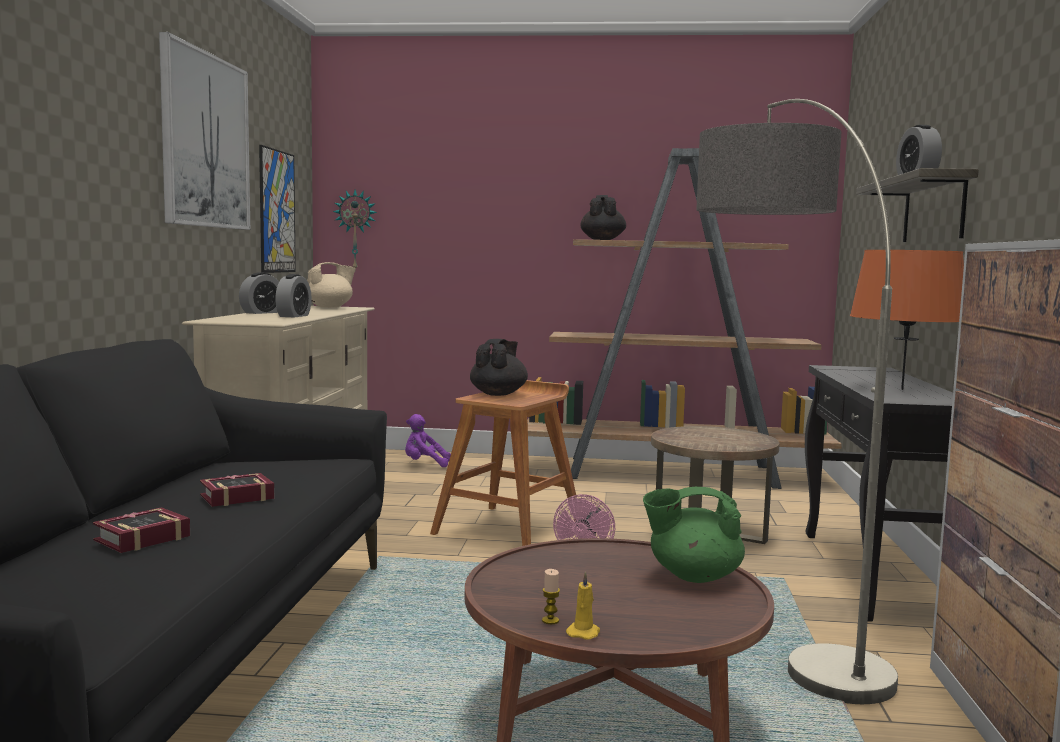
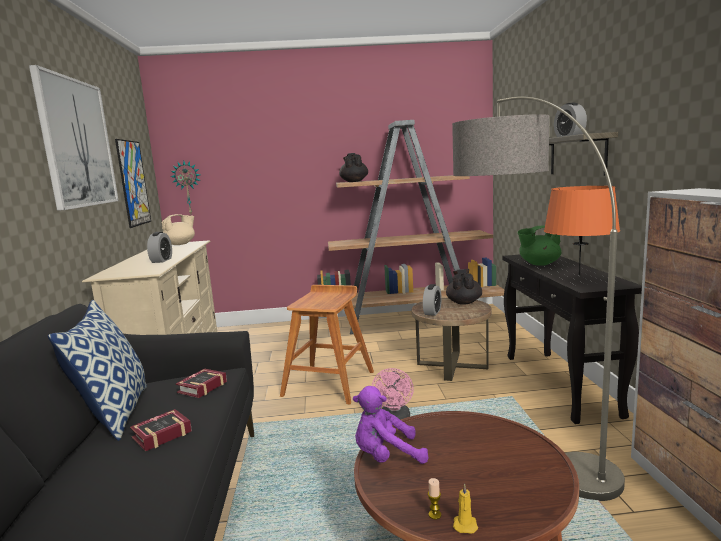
camera: 10 degrees left, 5 degrees up
(138, 539) = (95, 509): book -> book (200, 388)
(187, 477) = (114, 413): none -> pillow
(261, 312) = (136, 258): alarm clock -> alarm clock (432, 312)
(424, 464) = (256, 336): purple plush toy -> purple plush toy (386, 456)
(498, 394) = (313, 298): black teapot -> black teapot (464, 302)
(693, 576) = (503, 442): green teapot -> green teapot (539, 264)

